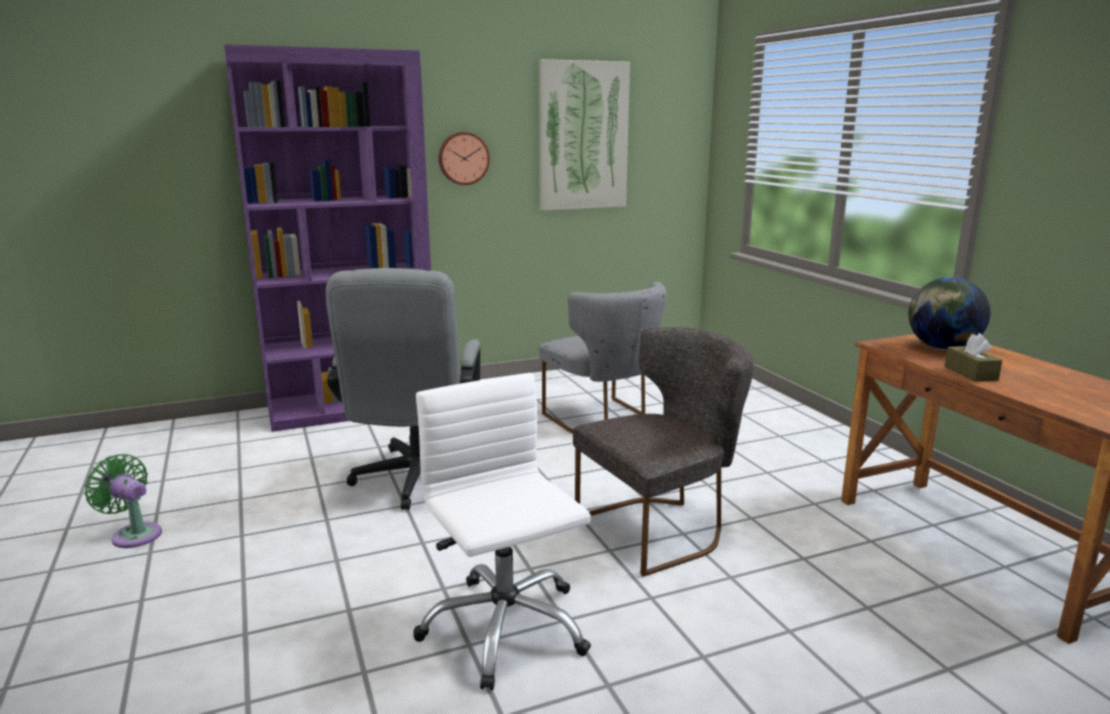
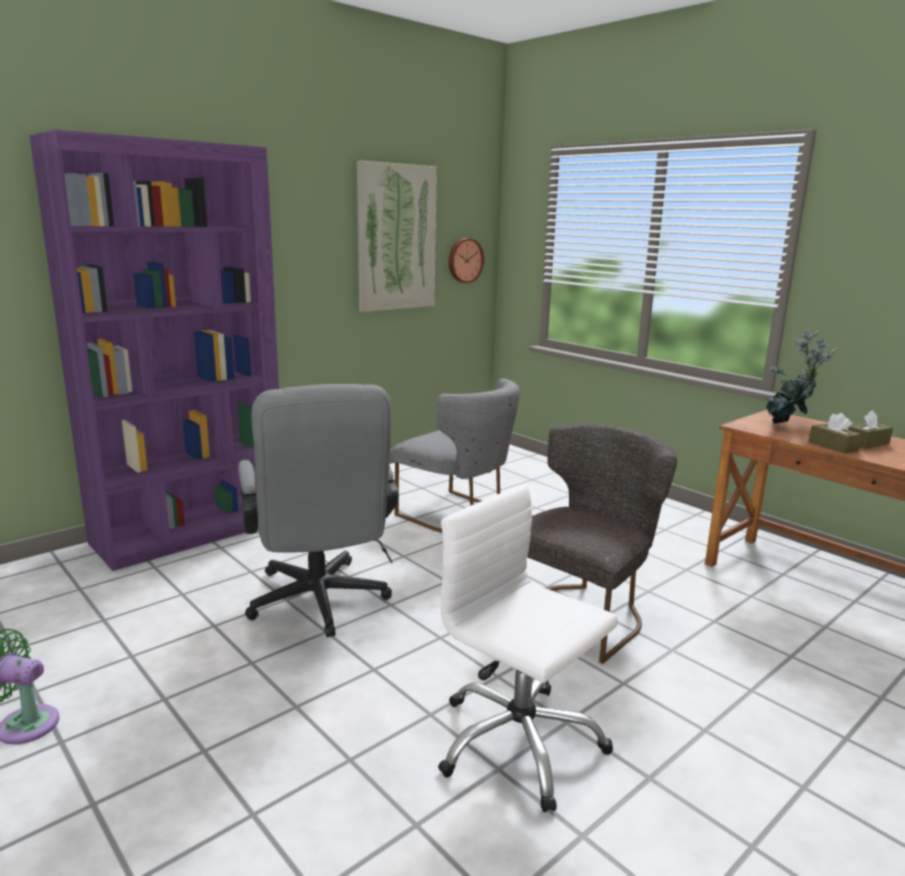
camera: 20 degrees left, 0 degrees up
(463, 158) = (288, 260): wall clock -> wall clock (464, 260)
(942, 348) = (787, 425): globe -> potted plant
(1024, 374) = (867, 443): none -> brown tissue box

